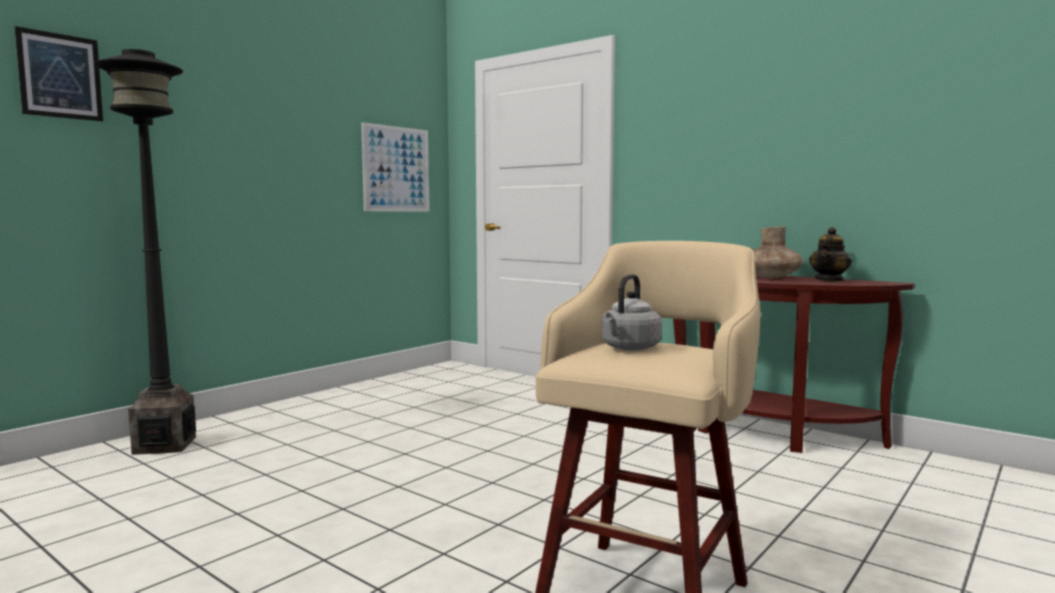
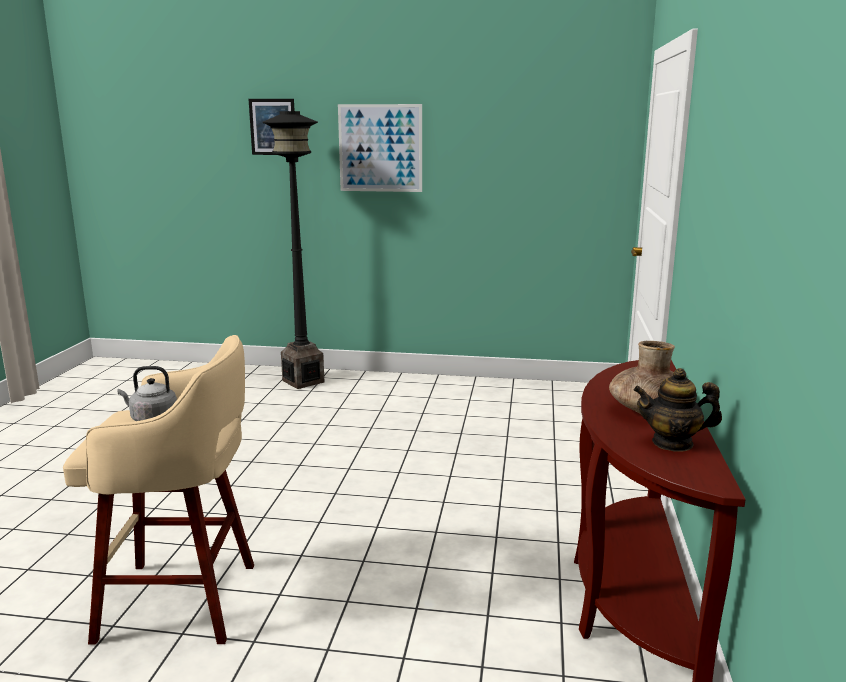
camera: 60 degrees right, 10 degrees up
(396, 169) = (560, 178): picture -> picture (380, 148)

